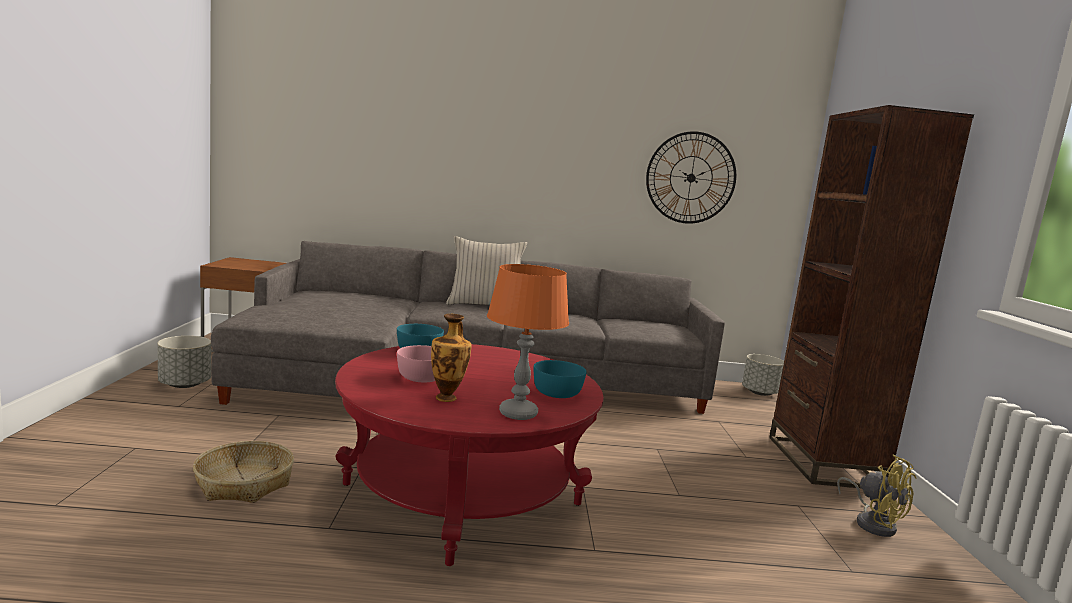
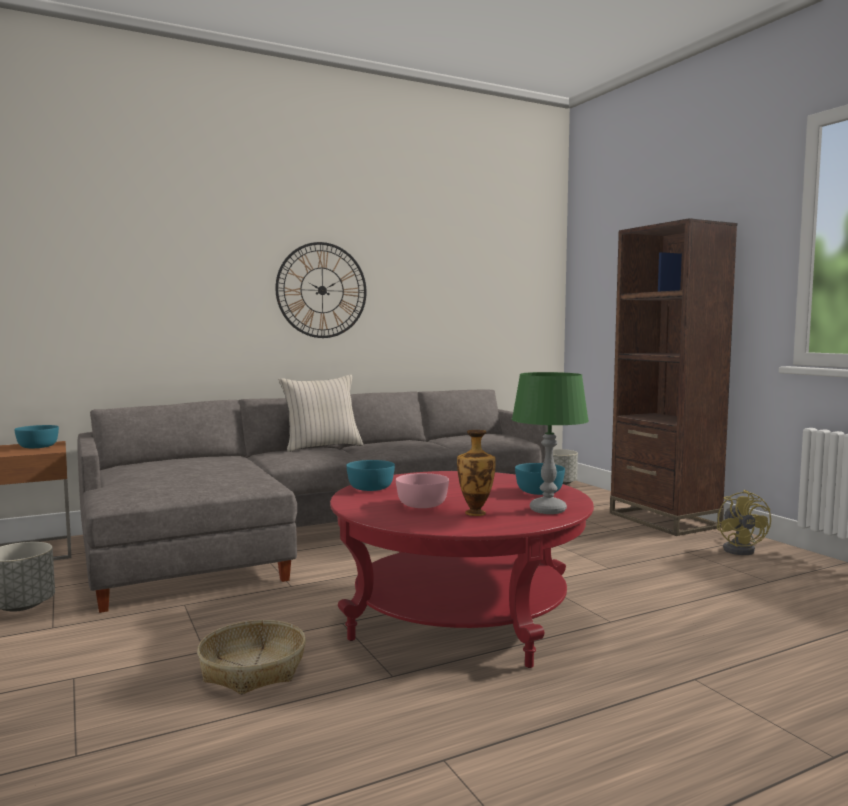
camera: 25 degrees left, 5 degrees down
(260, 264) = (37, 446): none -> turquoise bowl
(517, 413) = (547, 510): orange table lamp -> green table lamp
(691, 178) = (474, 296): wall clock -> wall clock (322, 290)
(873, 523) = (741, 549): yellow fan -> yellow fan turned 60 degrees clockwise

